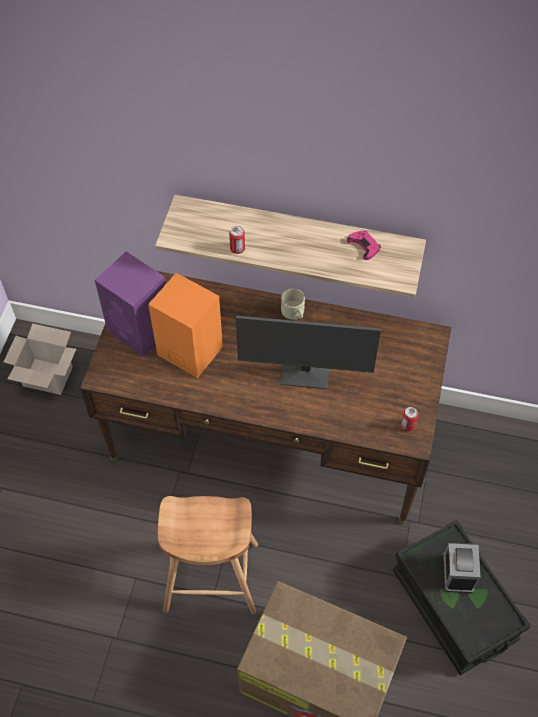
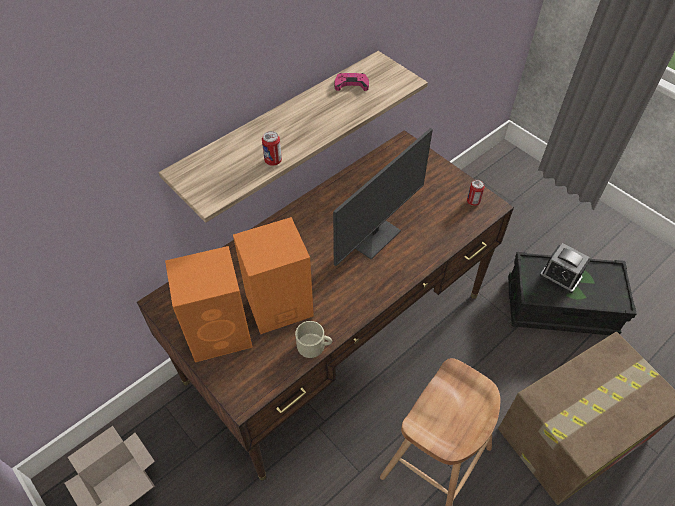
camera: 55 degrees left, 5 degrees down
(141, 331) = (221, 332): purple speaker -> orange speaker
(294, 312) = (307, 210): beige mug -> beige mug (314, 346)

